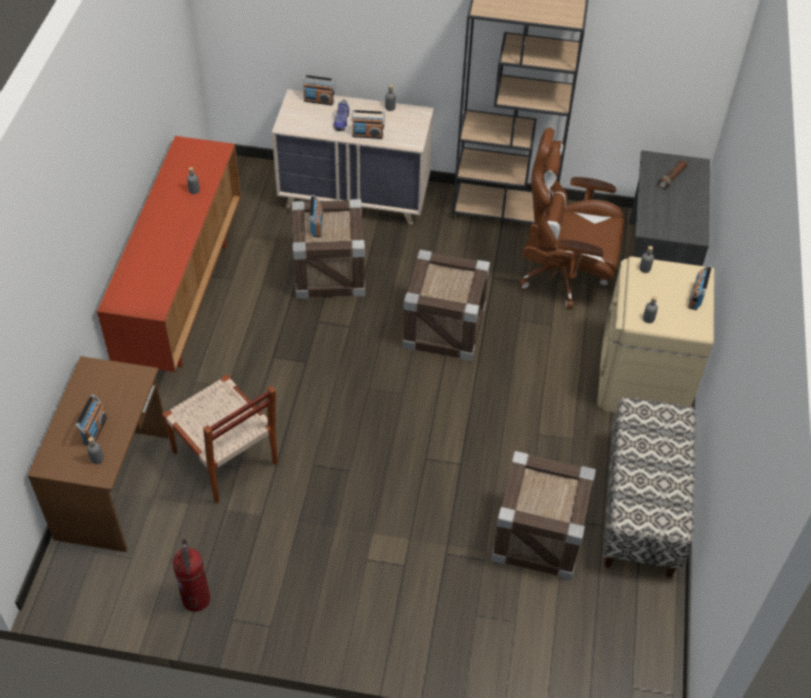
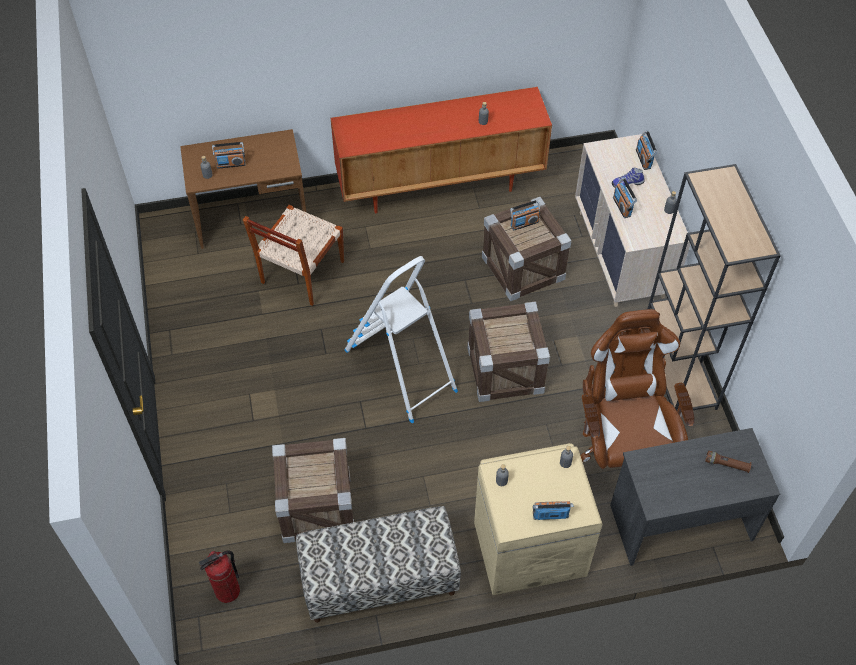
camera: 70 degrees right, 5 degrees up
(196, 599) = (178, 303): fire extinguisher -> fire extinguisher (227, 591)
(402, 412) = (399, 369): none -> white step ladder

